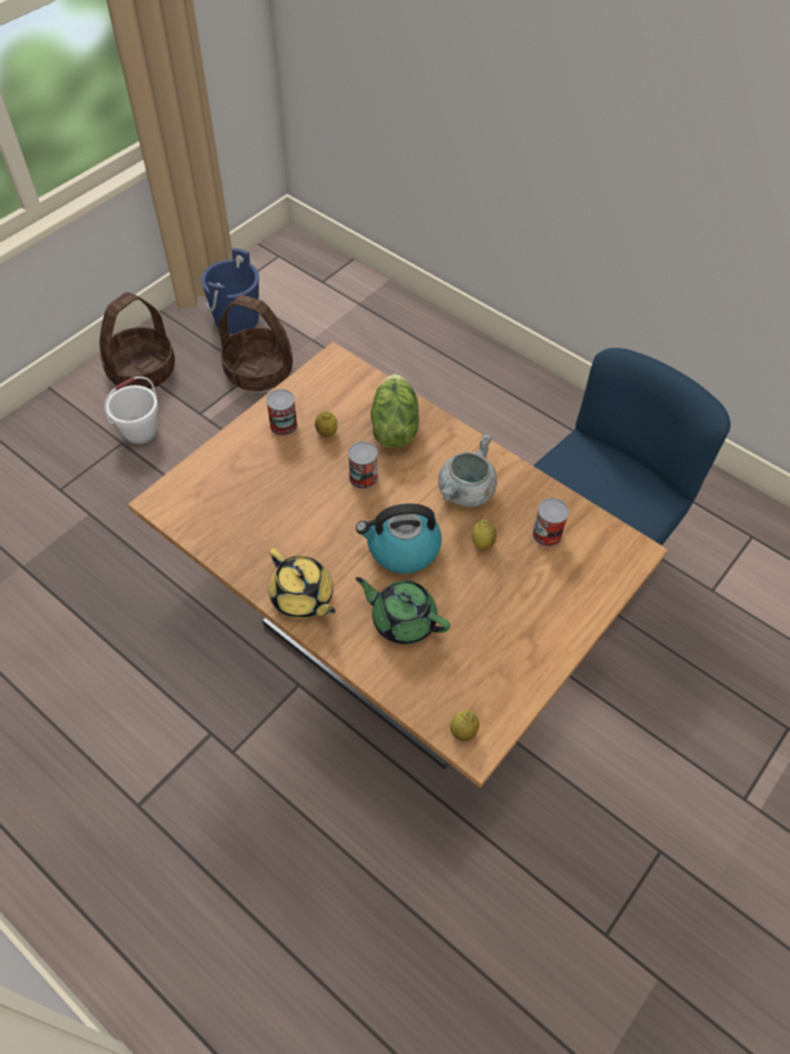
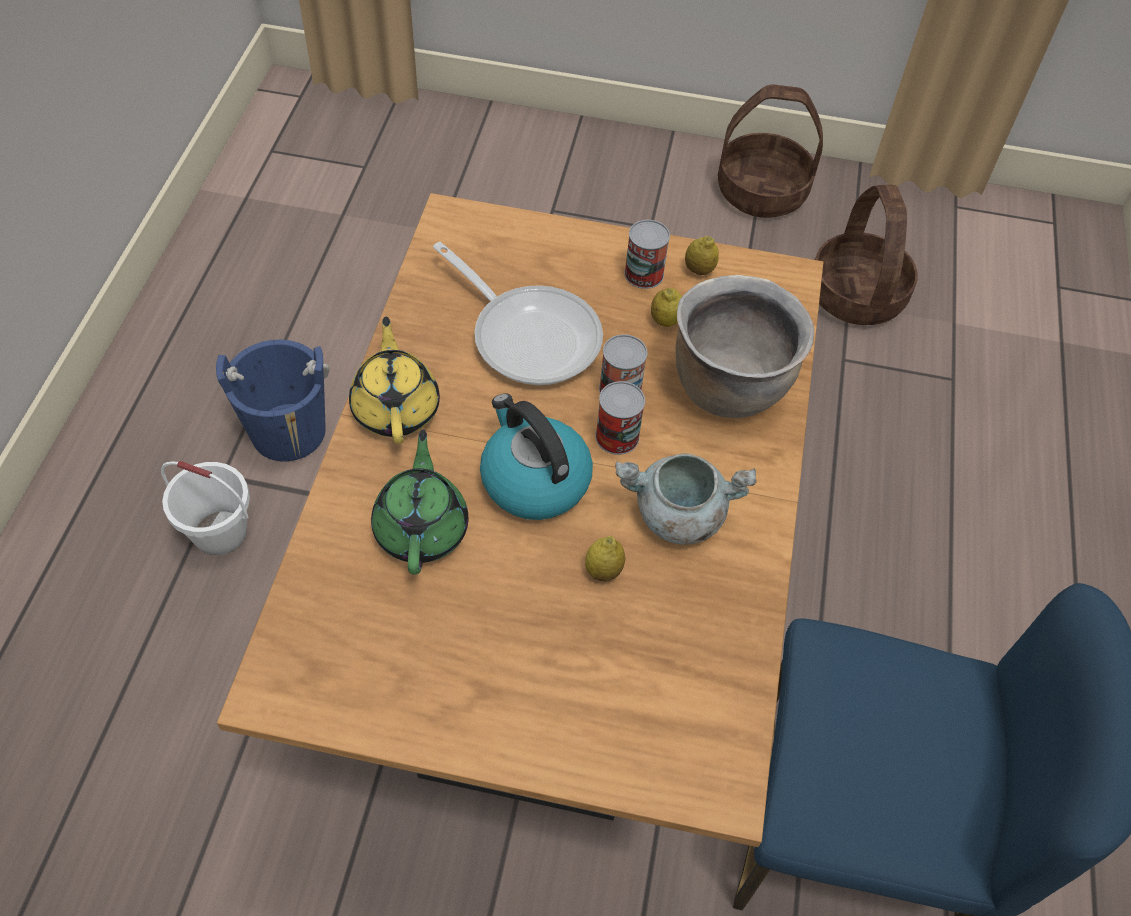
camera: 60 degrees right, 0 degrees up
(140, 431) = (678, 234): white bucket -> white bucket (220, 532)
(237, 319) = (915, 234): blue bucket -> blue bucket (288, 431)
(291, 503) = (529, 334): none -> frying pan
(302, 597) = (396, 407): yellow teapot -> yellow teapot turned 150 degrees clockwise
(393, 427) = (728, 386): lettuce -> brown cooking pot
(463, 731) = (285, 668): lemon -> lemon (699, 270)
(547, 534) = (673, 648): can -> can (617, 436)

